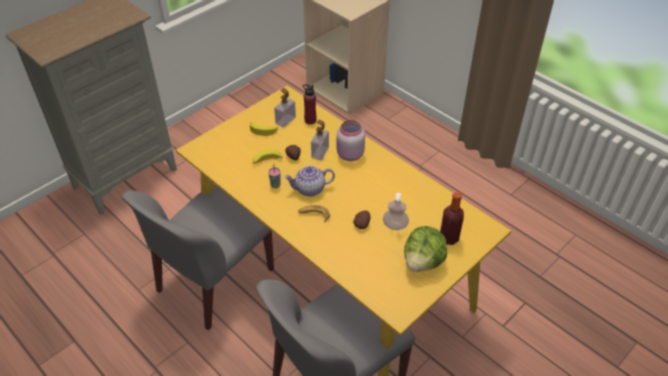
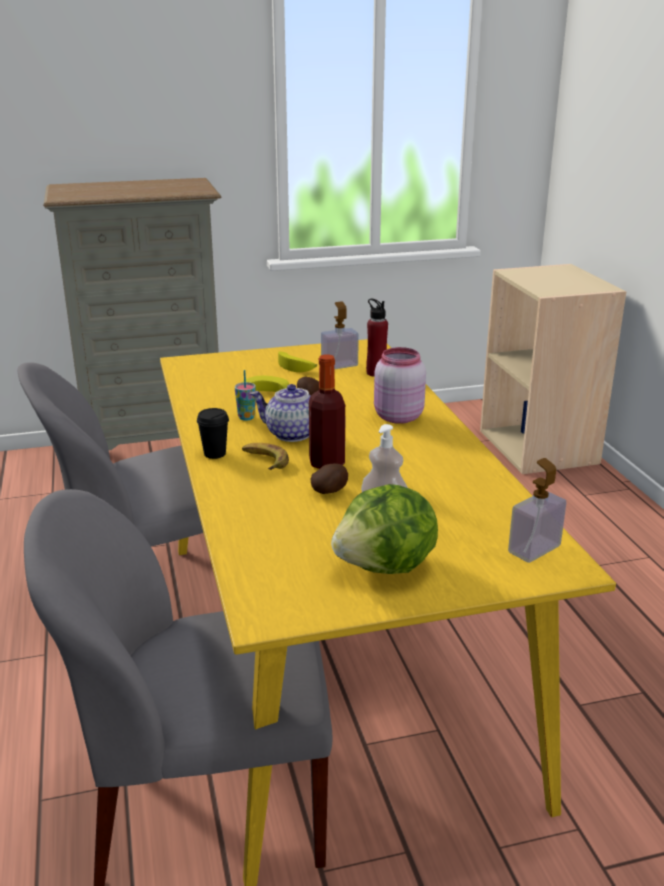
camera: 30 degrees right, 20 degrees down
(285, 220) = (215, 454): none -> black cup
(320, 152) = (353, 404): soap dispenser -> soap dispenser (534, 549)
(449, 238) = (470, 553): bottle -> bottle (327, 463)

